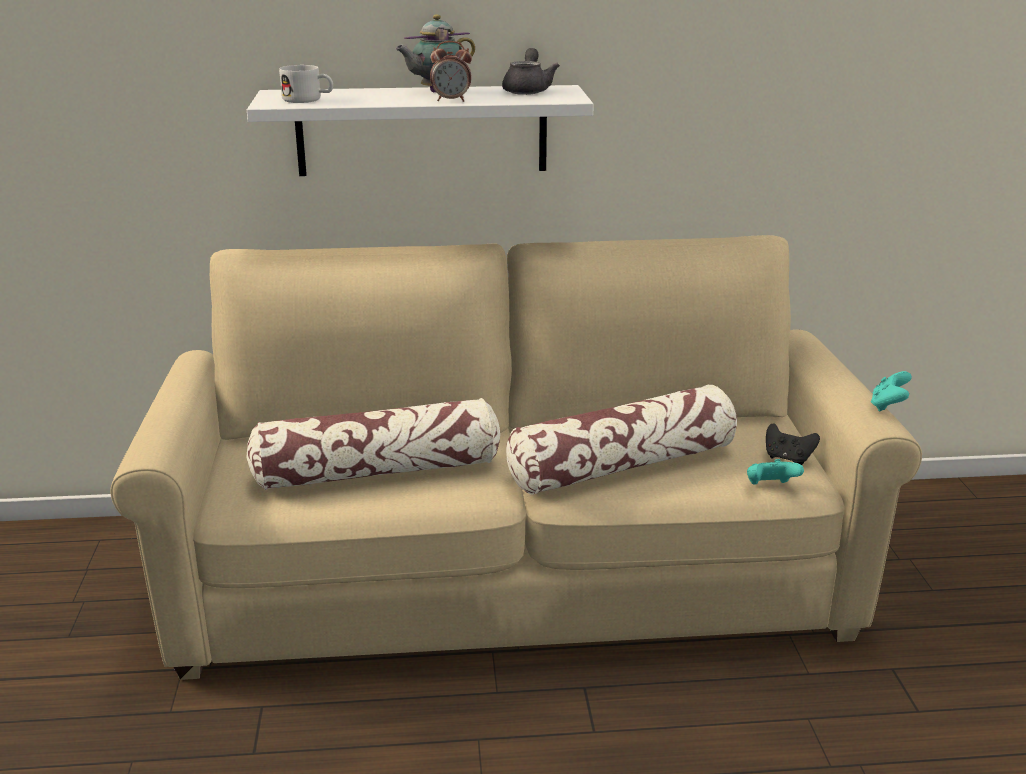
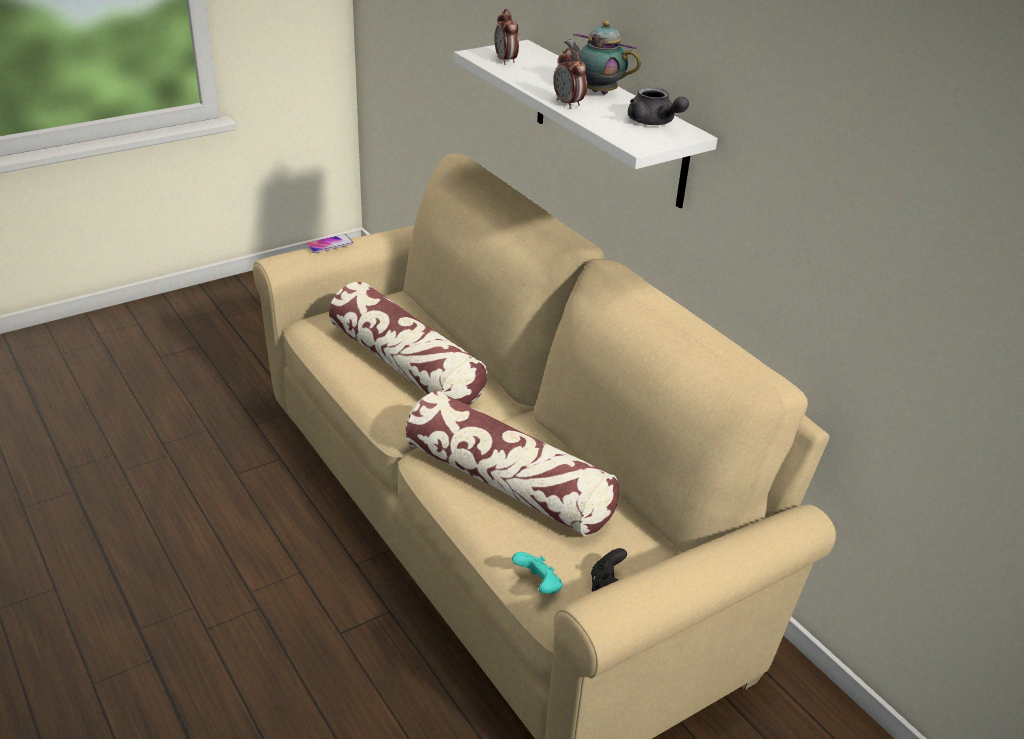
camera: 60 degrees right, 10 degrees up
(160, 417) = (329, 244): none -> phone
(308, 100) = (506, 61): white mug -> alarm clock
(528, 90) = (654, 122): grey teapot -> grey teapot turned 75 degrees clockwise
(888, 406) = (644, 605): turquoise game controller -> none

